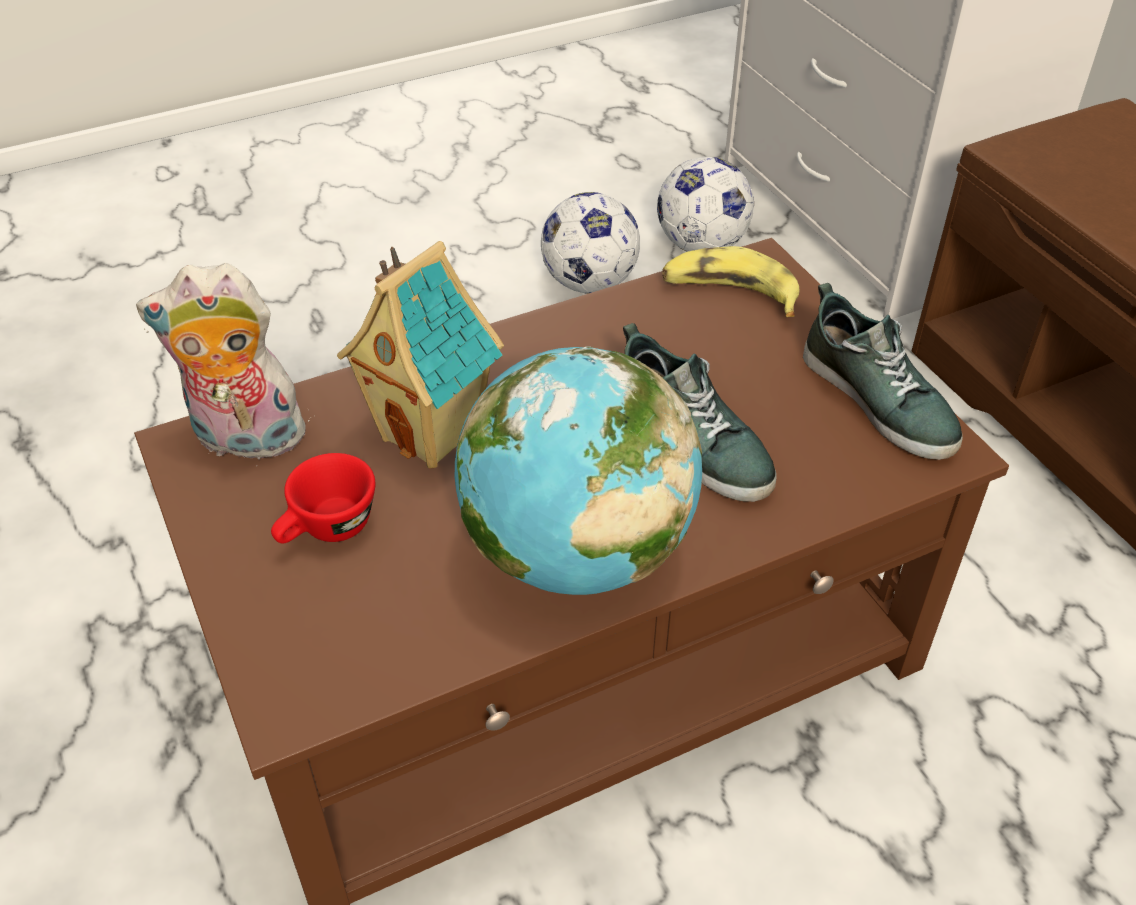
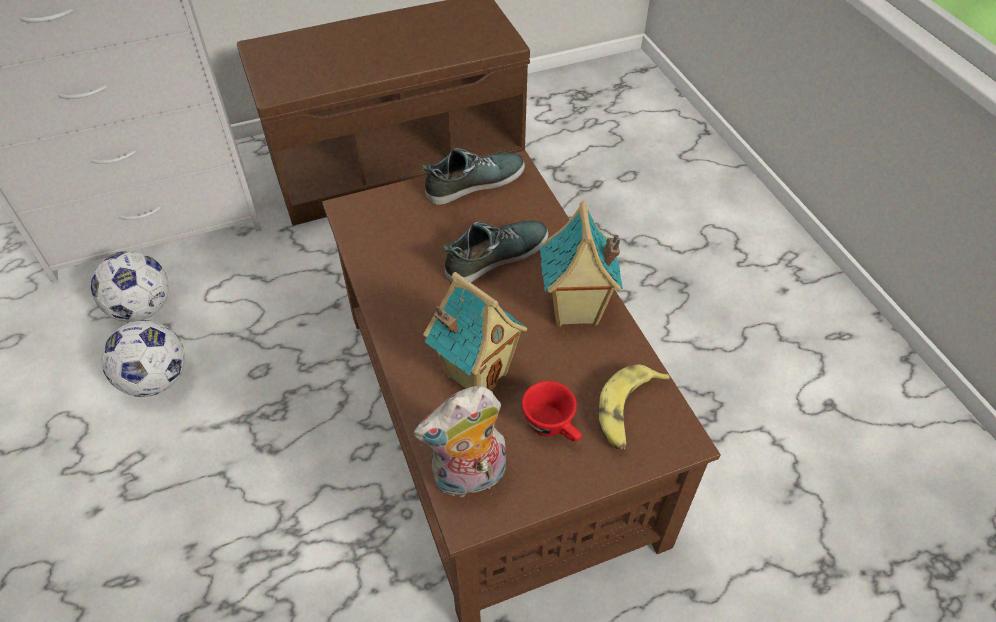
camera: 85 degrees left, 5 degrees up
(245, 441) = (469, 478): plush toy -> plush toy turned 60 degrees clockwise
(576, 552) = (574, 311): globe -> toy house
(729, 294) = (373, 226): banana -> banana (627, 411)

